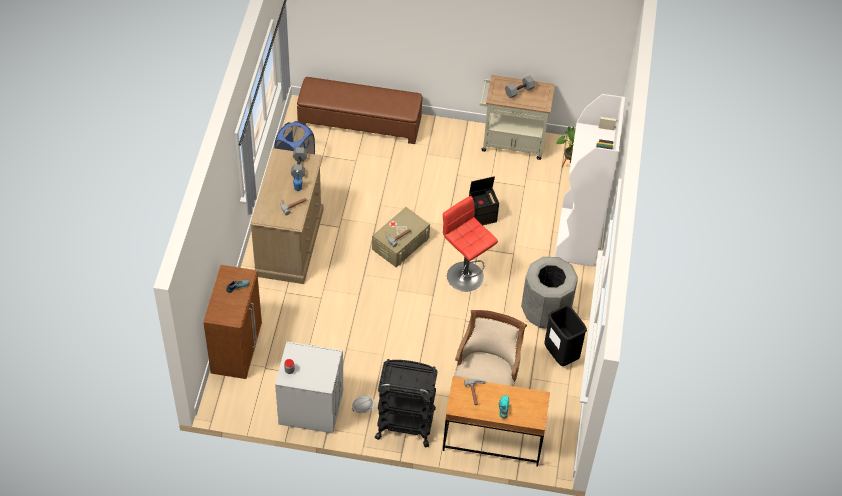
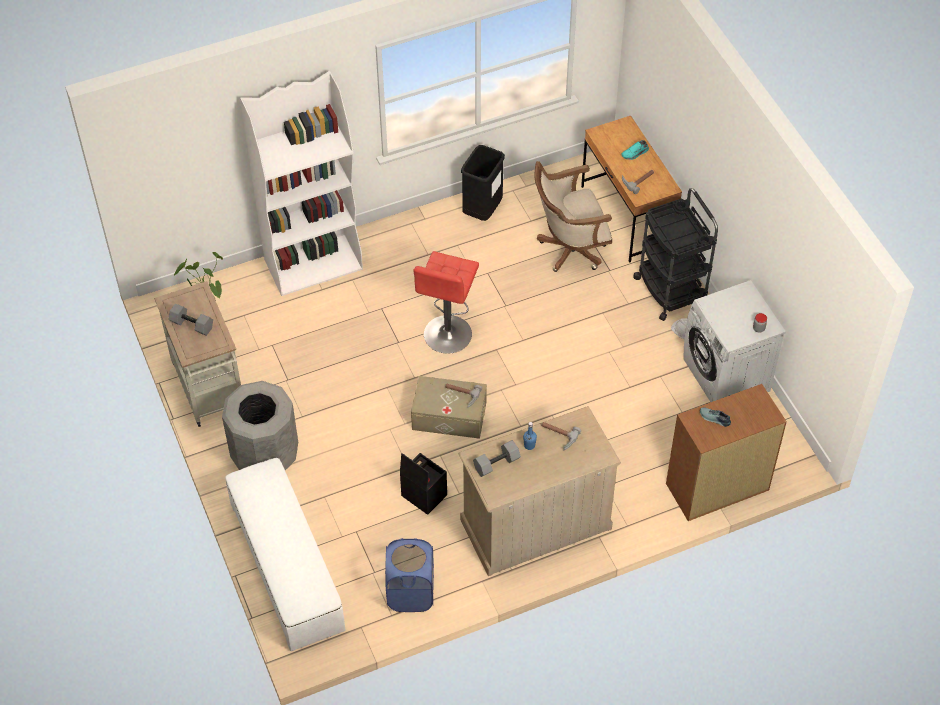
camera: 120 degrees left, 0 degrees up
(360, 121) = (285, 565): brown bench -> white bench
(482, 216) = (348, 361): black storage box -> black storage box (423, 495)
(545, 311) = (437, 246): grey trash can -> grey trash can (265, 455)

